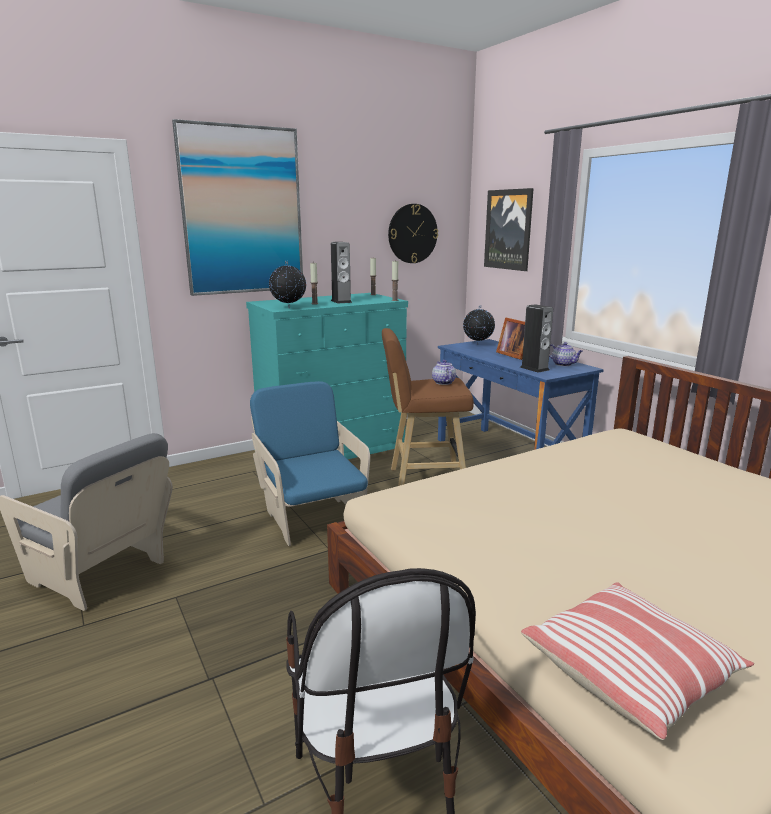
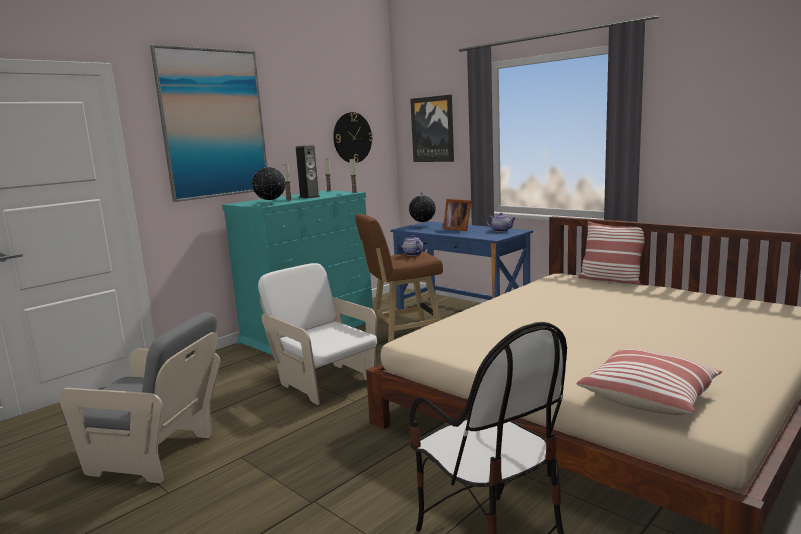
camera: 15 degrees left, 5 degrees down
(311, 517) = (324, 382): blue armchair -> white armchair
(534, 368) = (482, 235): speaker -> none
(687, 451) = (610, 280): none -> pillow

